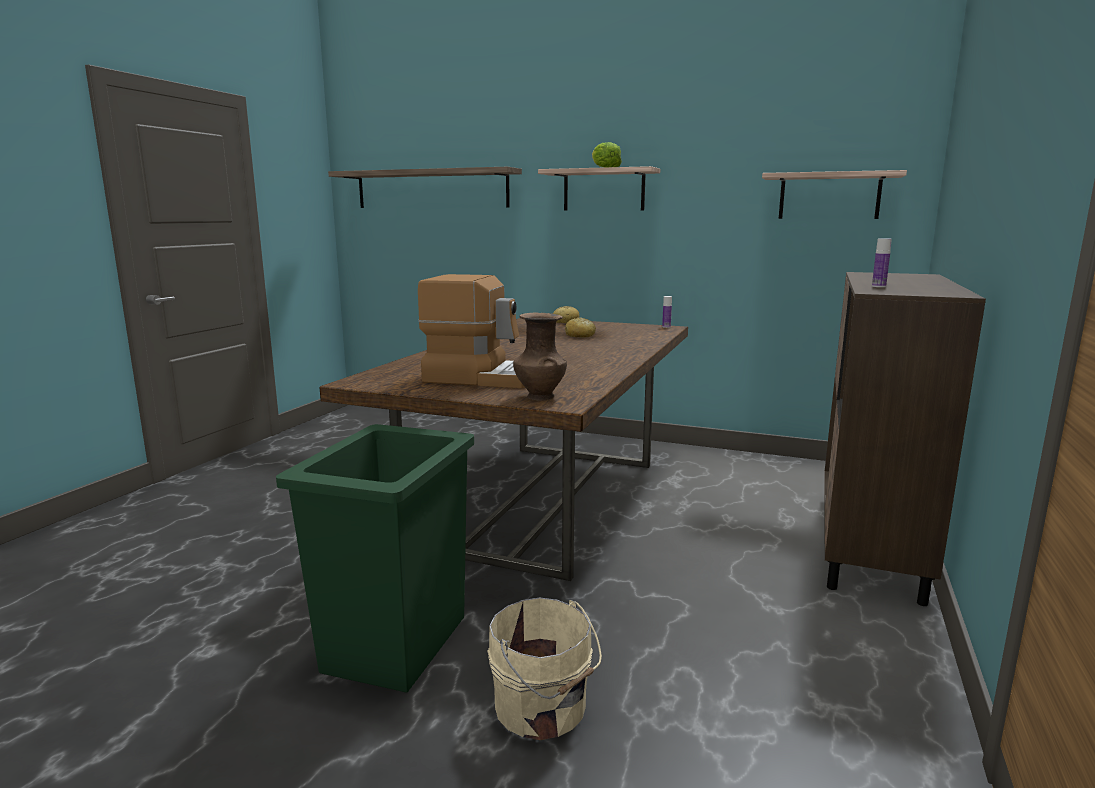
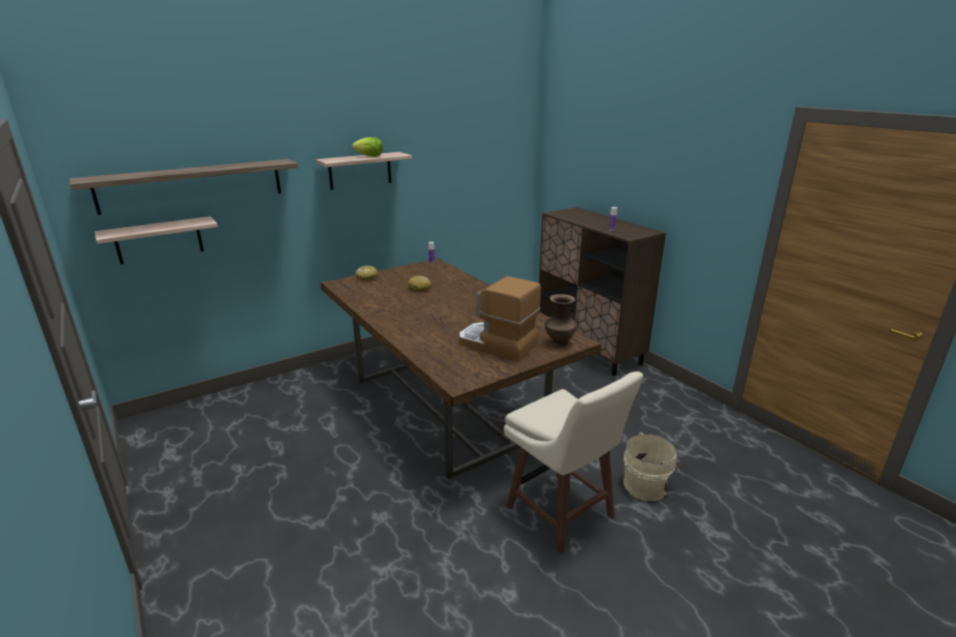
camera: 55 degrees left, 10 degrees up
(394, 644) = (561, 514): green trash can -> beige stool
(483, 377) = (497, 344): coffee machine -> coffee machine turned 105 degrees counterclockwise
(829, 196) = (494, 162): shelf -> shelf (159, 240)

